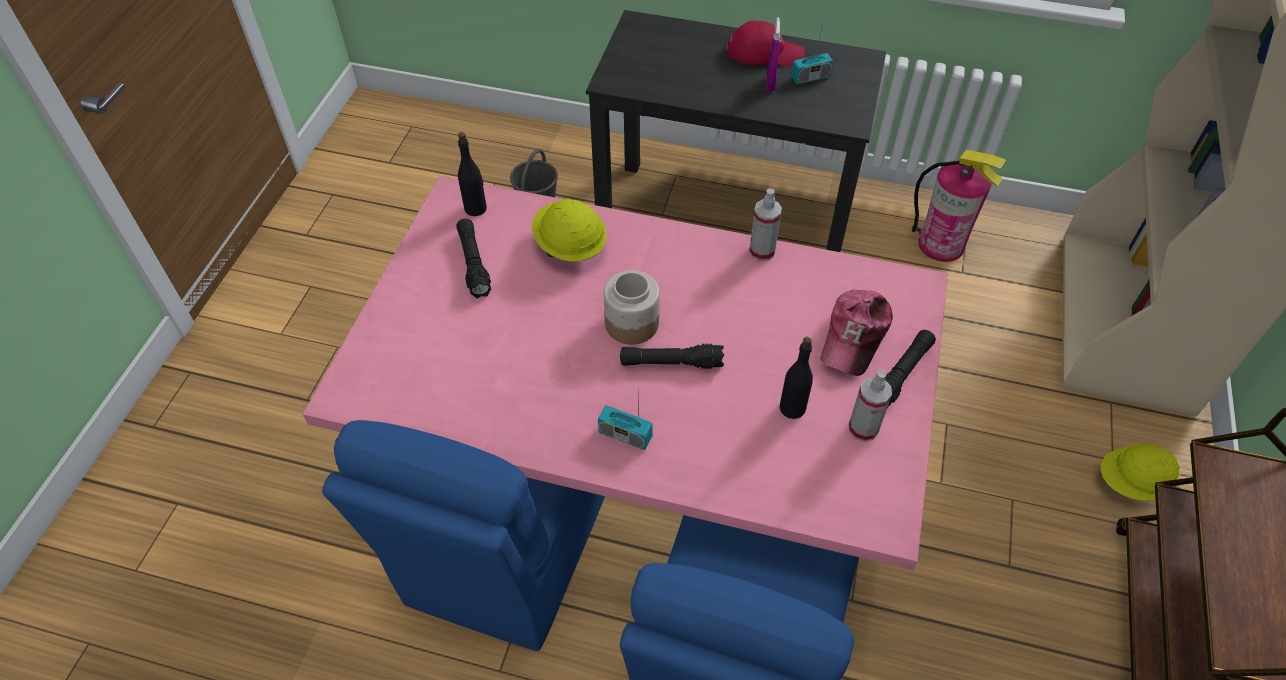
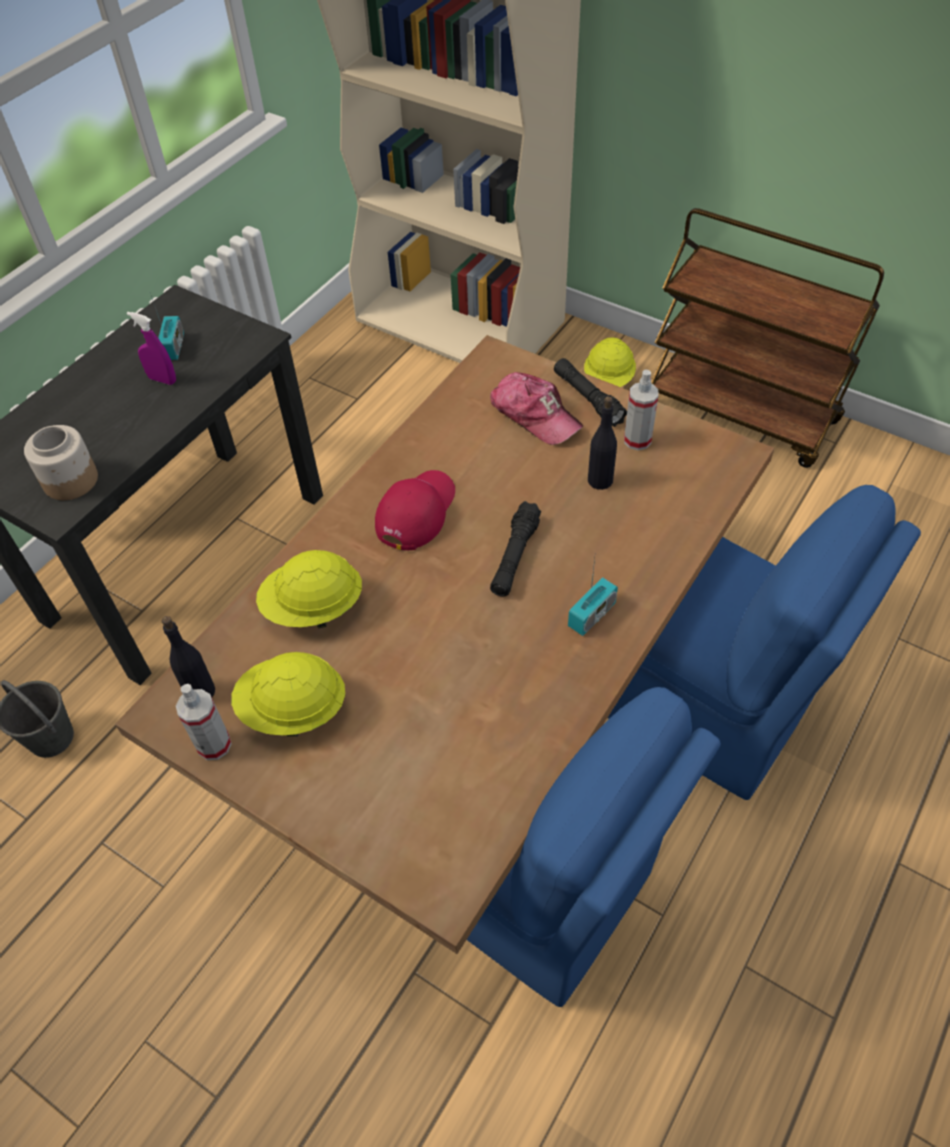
camera: 70 degrees left, 0 degrees up
(473, 264) = (293, 710): black flashlight -> yellow hard hat
(631, 323) = (450, 577): jar -> jar (70, 481)
(645, 476) = (481, 720): pink dining table -> brown dining table
(762, 251) = (401, 449): spray bottle -> spray bottle (214, 745)
(764, 52) = (108, 370): red cap -> red cap (416, 512)
(941, 244) = (317, 400): fire extinguisher -> none

